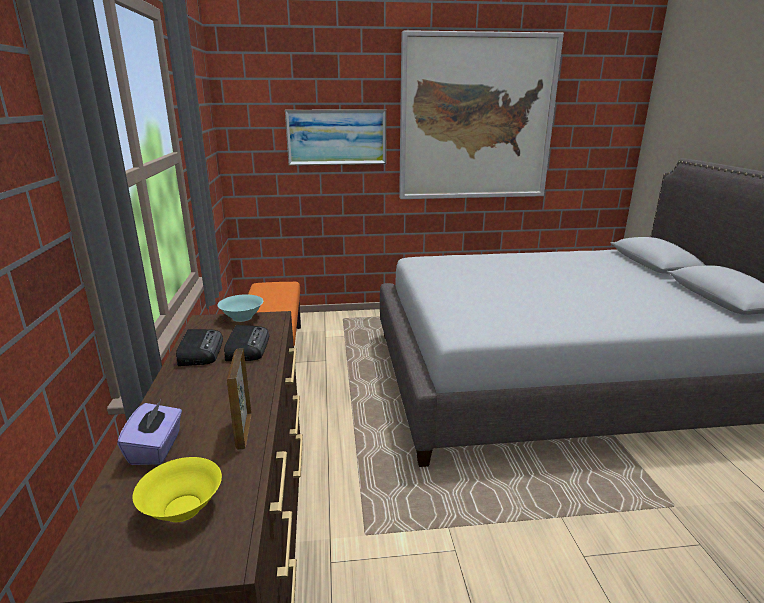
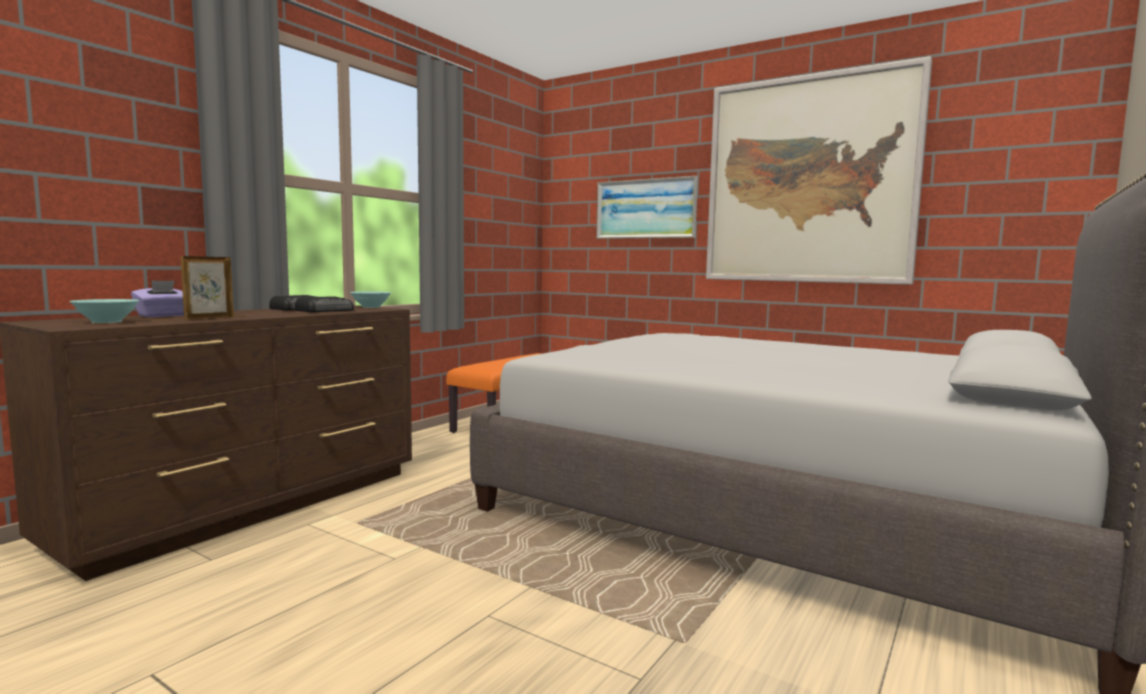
camera: 40 degrees right, 15 degrees down
(182, 507) = (107, 321): yellow bowl -> turquoise bowl

